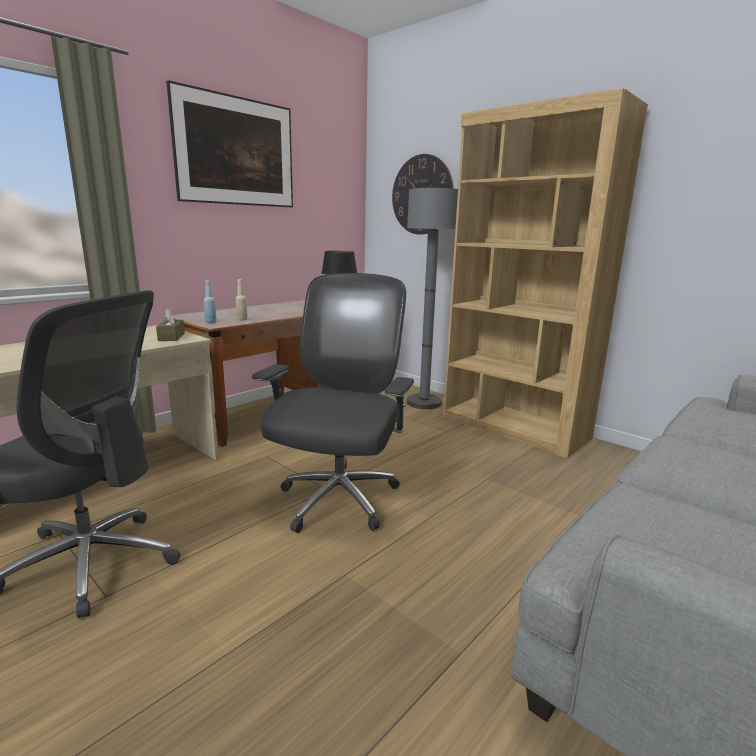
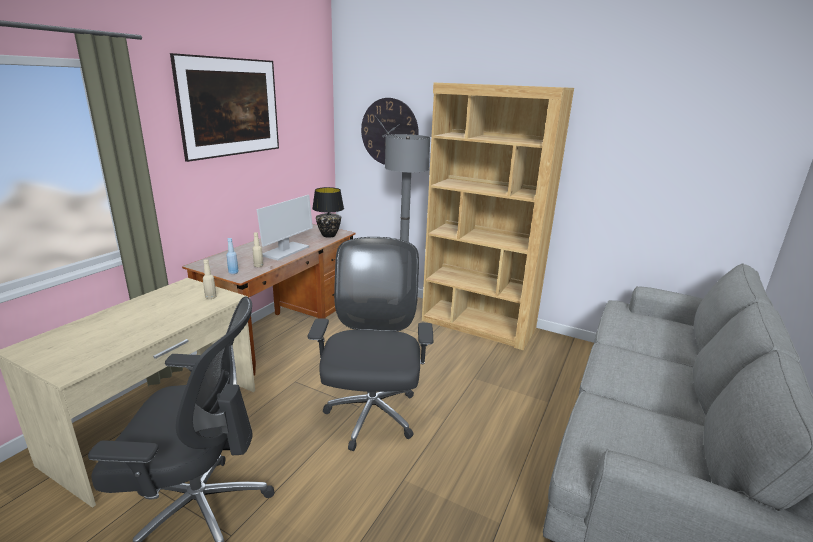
camera: 15 degrees left, 5 degrees up
(171, 337) = (211, 297): brown tissue box -> beige bottle
(281, 313) = (285, 251): none -> monitor

